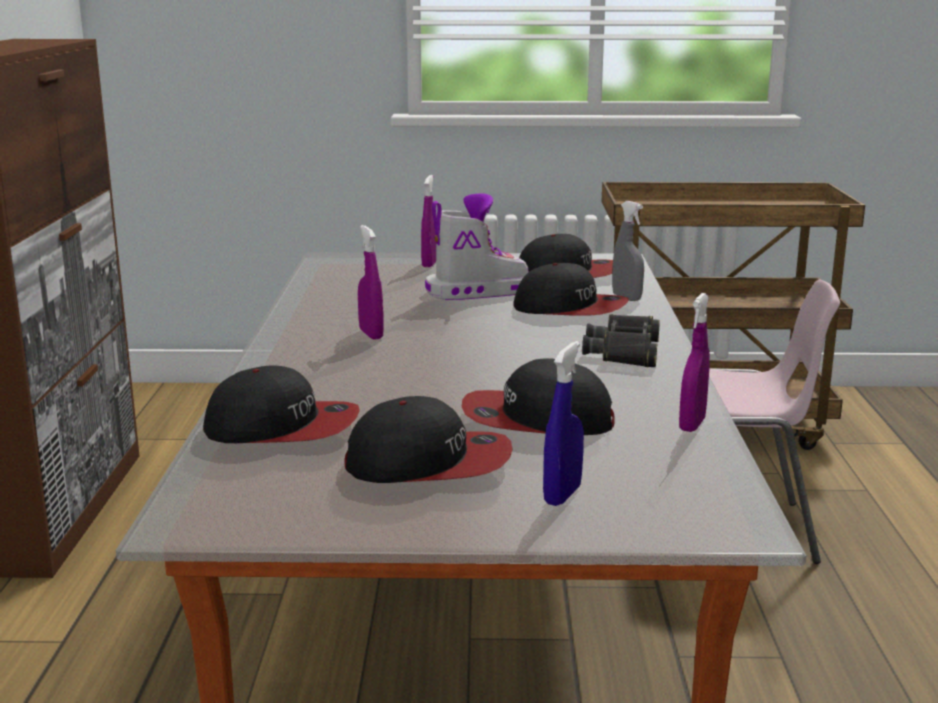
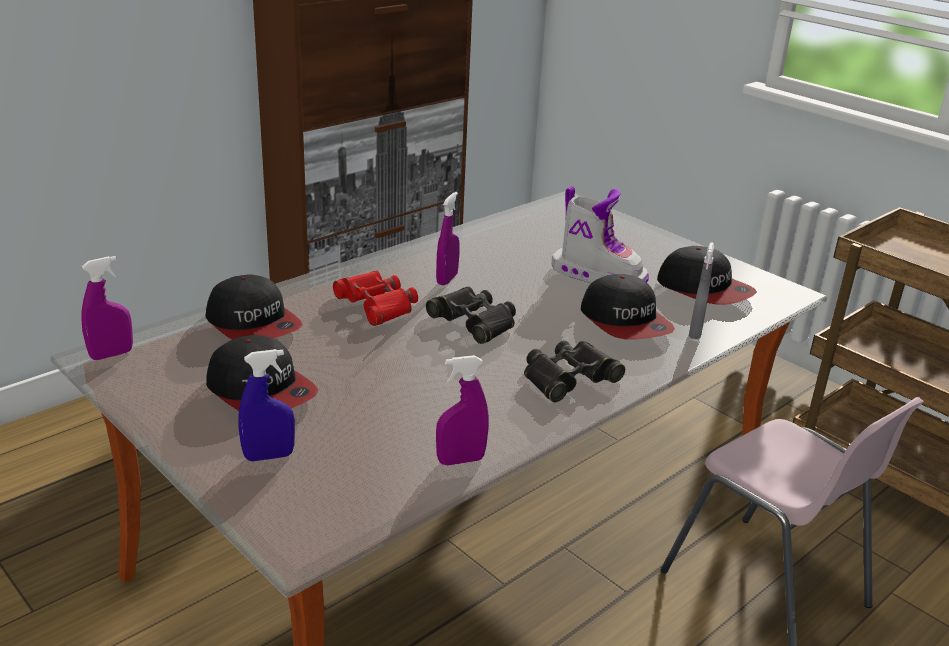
camera: 45 degrees right, 10 degrees up
(360, 371) = (376, 305): none -> red binoculars
(429, 264) = (624, 235): purple spray bottle -> purple spray bottle (111, 354)
(469, 350) = (473, 322): none -> black binoculars
(536, 419) = (383, 397): cap -> none

